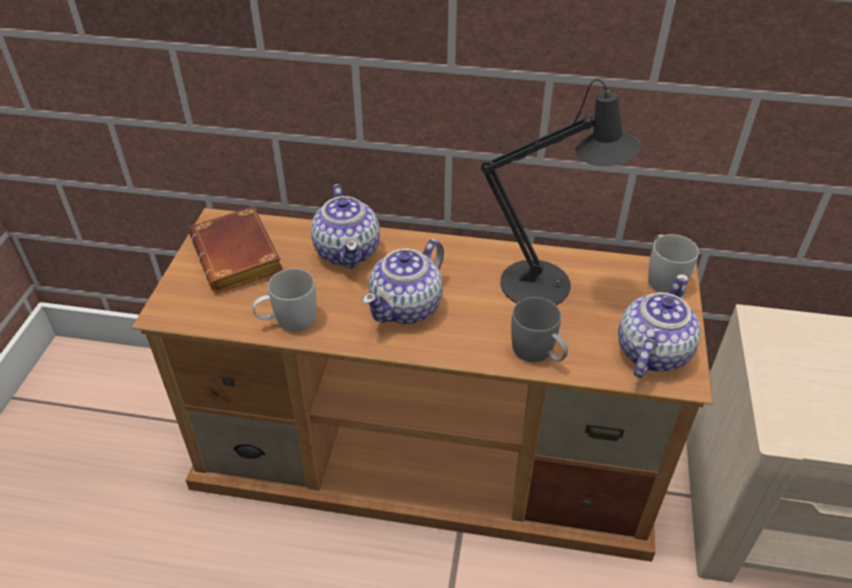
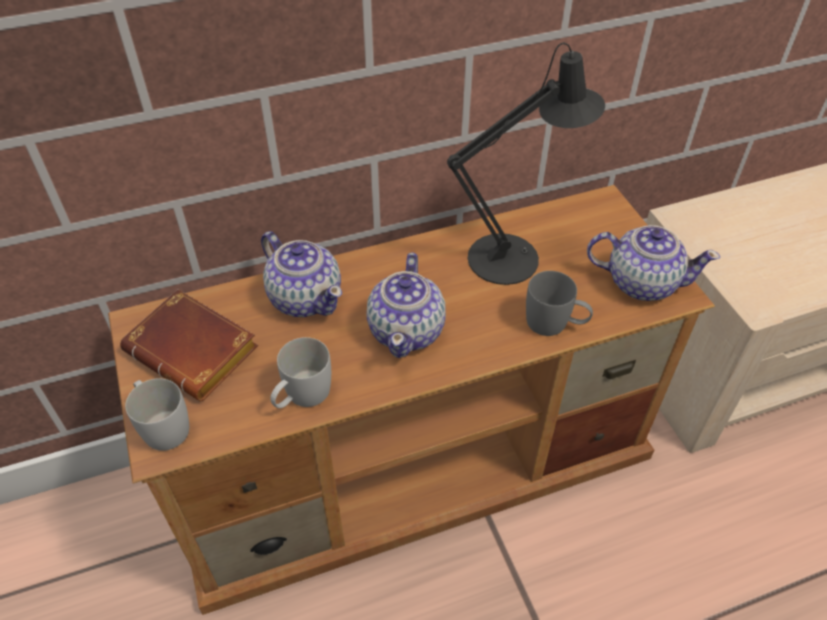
camera: 30 degrees left, 5 degrees up
(651, 352) = (641, 282): teapot -> teapot turned 105 degrees clockwise
(662, 277) = (600, 209): white mug -> white mug (162, 425)

